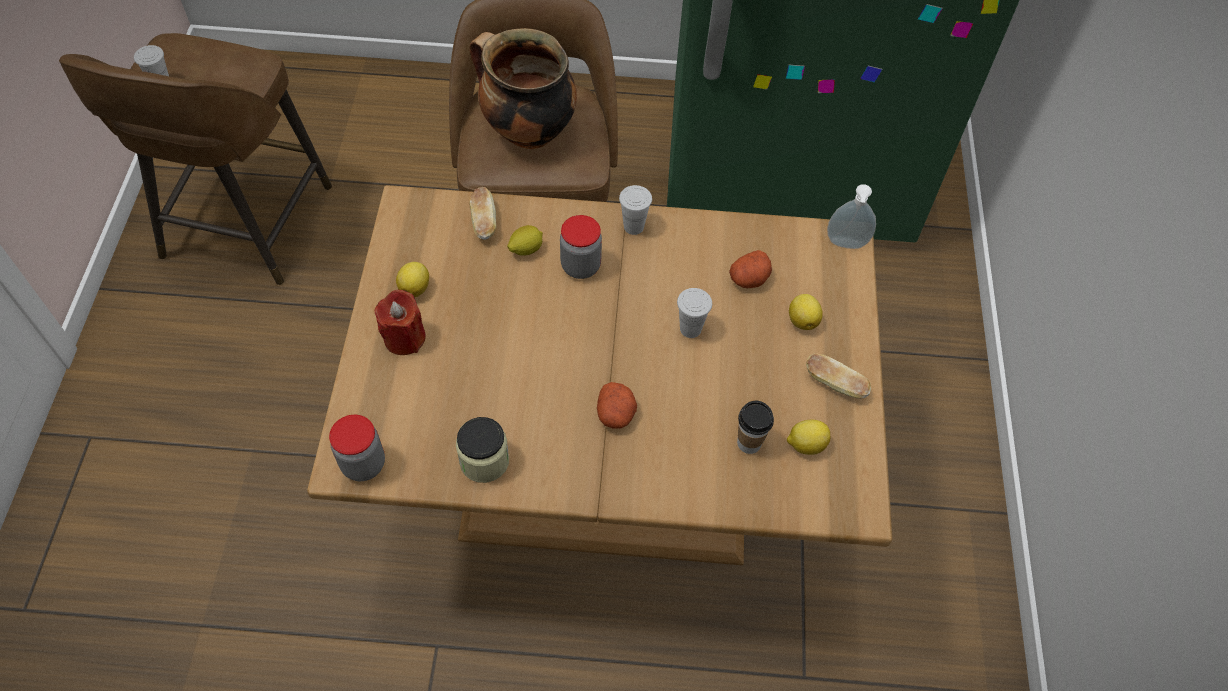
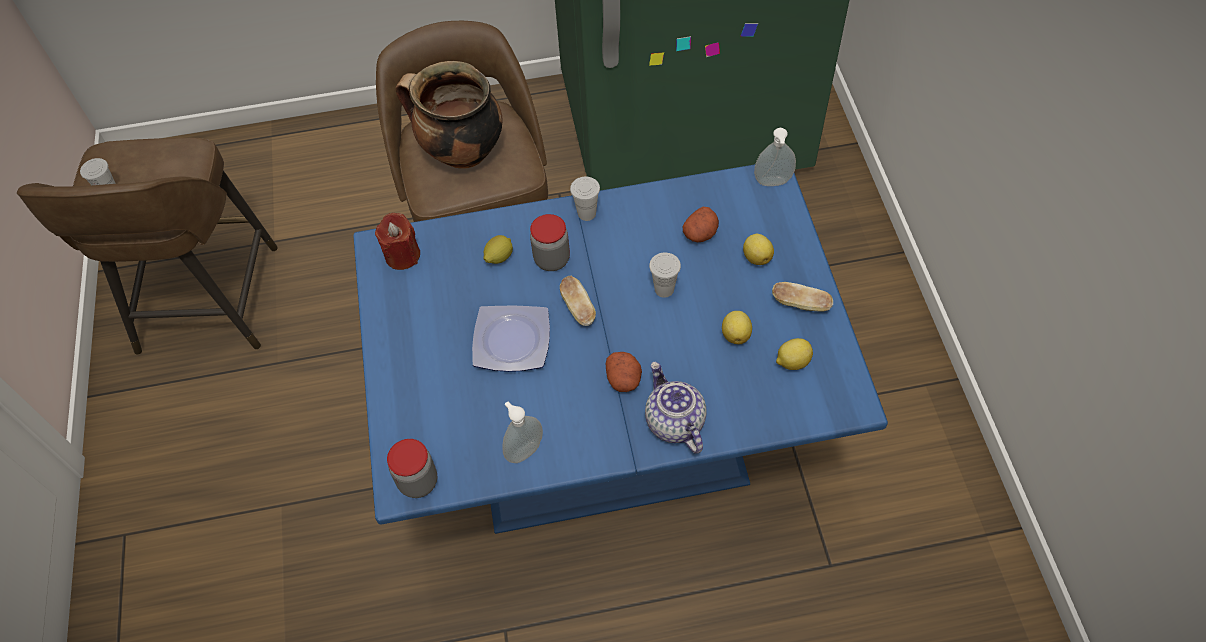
camera: 10 degrees left, 0 degrees up
(404, 338) = (417, 362): red candle -> red candle (402, 255)
(415, 288) = (412, 316): lemon -> lemon (736, 334)
(483, 222) = (453, 242): bread -> bread (578, 308)
(484, 461) = (523, 450): jar -> soap dispenser
(508, 342) = (510, 342): none -> plate
(607, 481) = (610, 444): brown dining table -> blue dining table
(654, 475) = (673, 422): none -> teapot
(749, 443) = (744, 373): cup -> none

